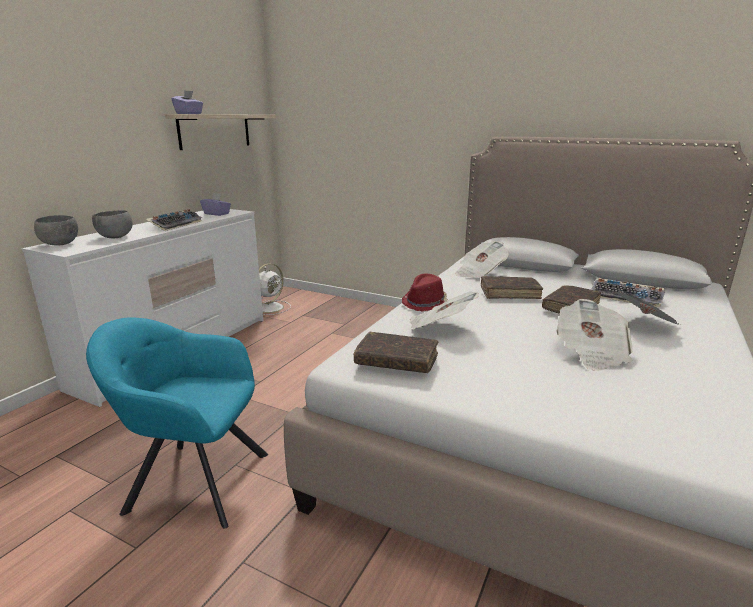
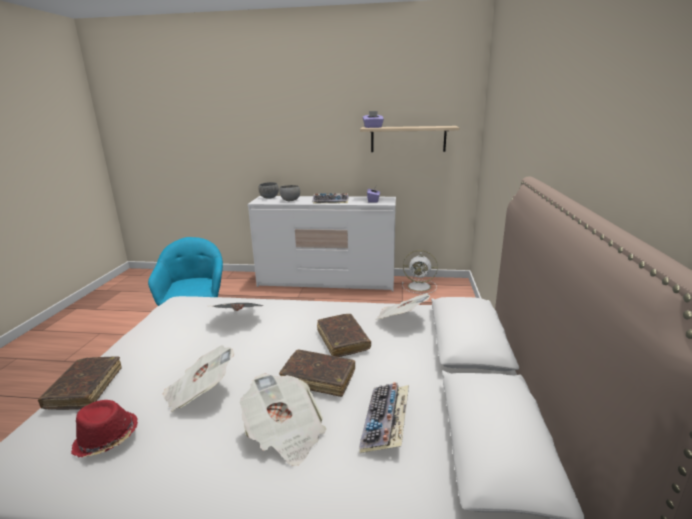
camera: 70 degrees right, 0 degrees up
(396, 361) = (176, 312): brown book -> brown book (85, 388)
(425, 303) = (293, 307): red hat -> red hat (106, 439)

